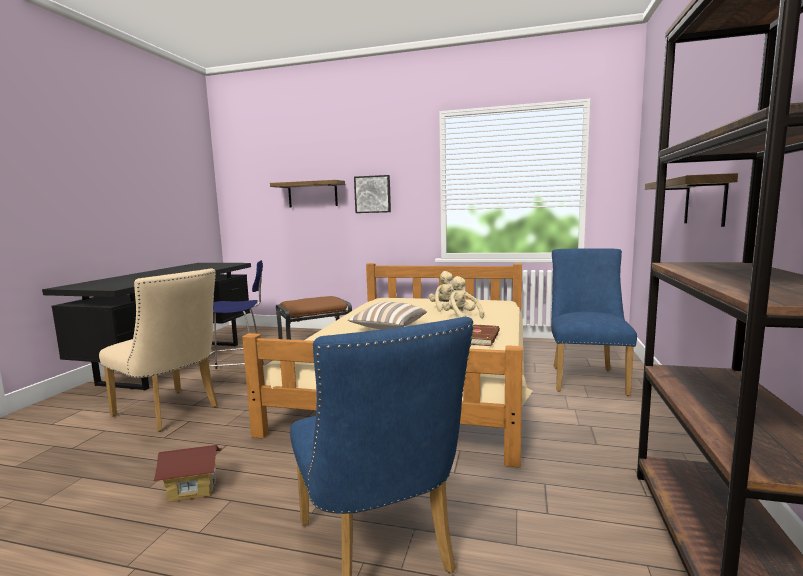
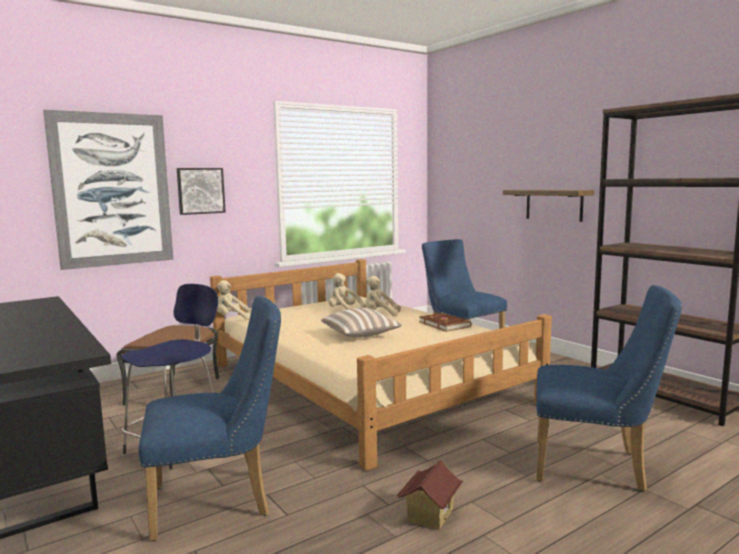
camera: 50 degrees left, 0 degrees up
(171, 412) = (220, 501): beige chair -> blue chair
(312, 194) = (112, 190): shelf -> picture
(370, 298) = (232, 318): none -> beige plush toy

